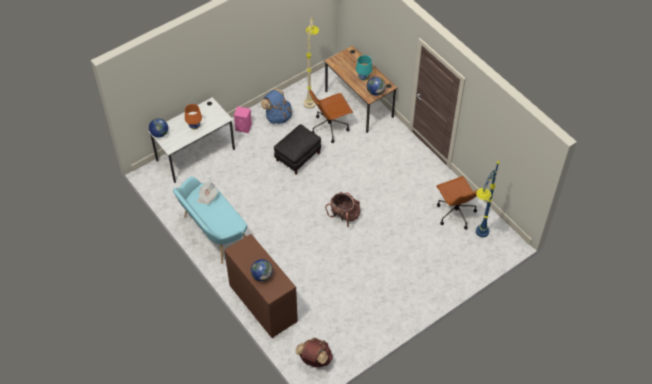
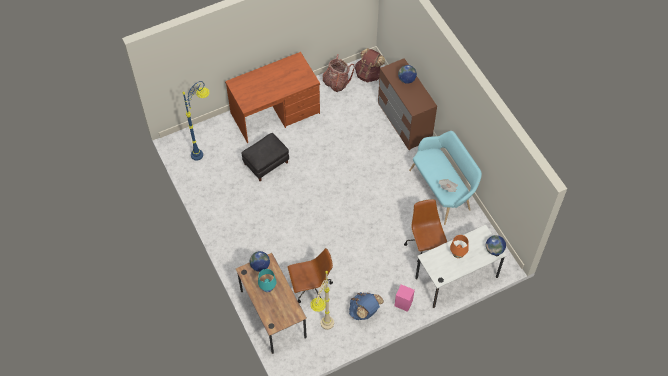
camera: 170 degrees left, 5 degrees up
(298, 156) = (351, 259): black ottoman -> black ottoman (266, 163)
(344, 216) = (318, 188): backpack -> backpack (336, 82)
(413, 291) = (275, 113): none -> brown desk
(455, 213) = (215, 176): brown office chair -> brown office chair (425, 246)

